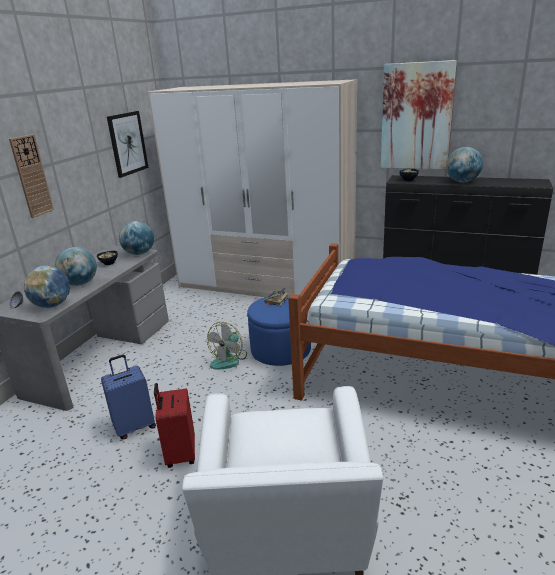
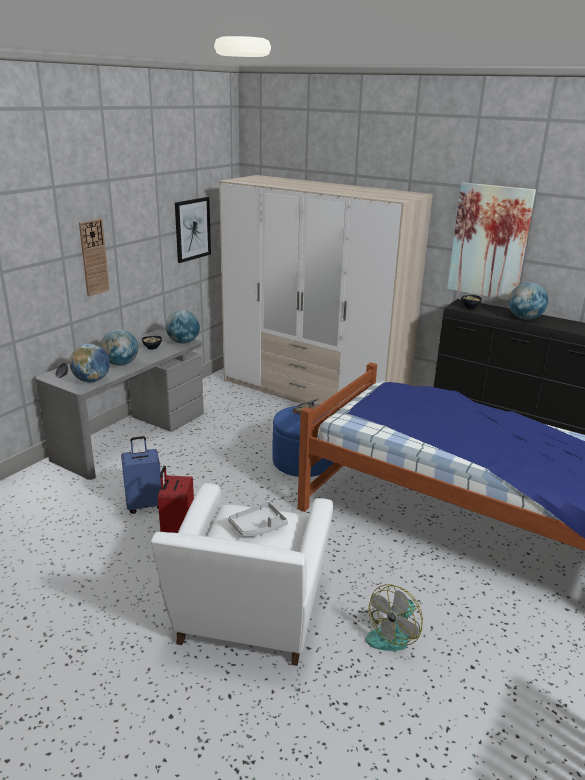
camera: 10 degrees right, 0 degrees up
(229, 359) = (249, 462): fan -> fan (394, 634)
(285, 433) = (258, 526): none -> grey tray

